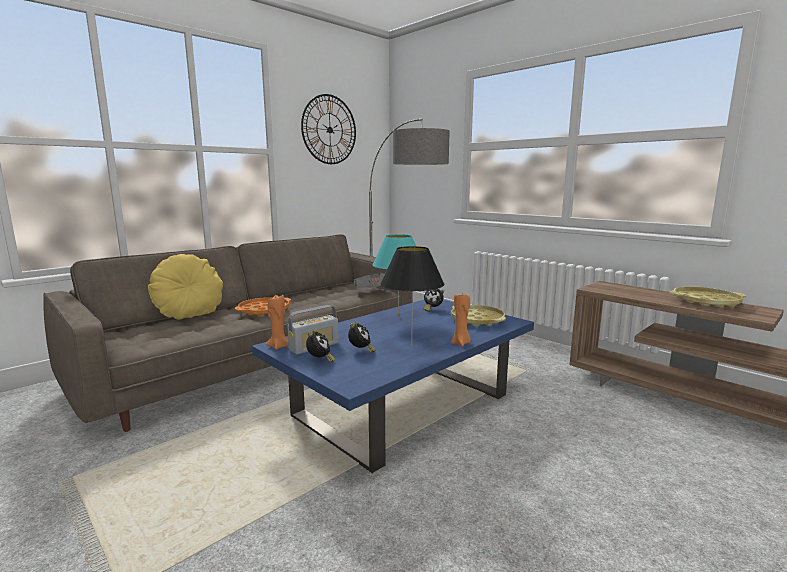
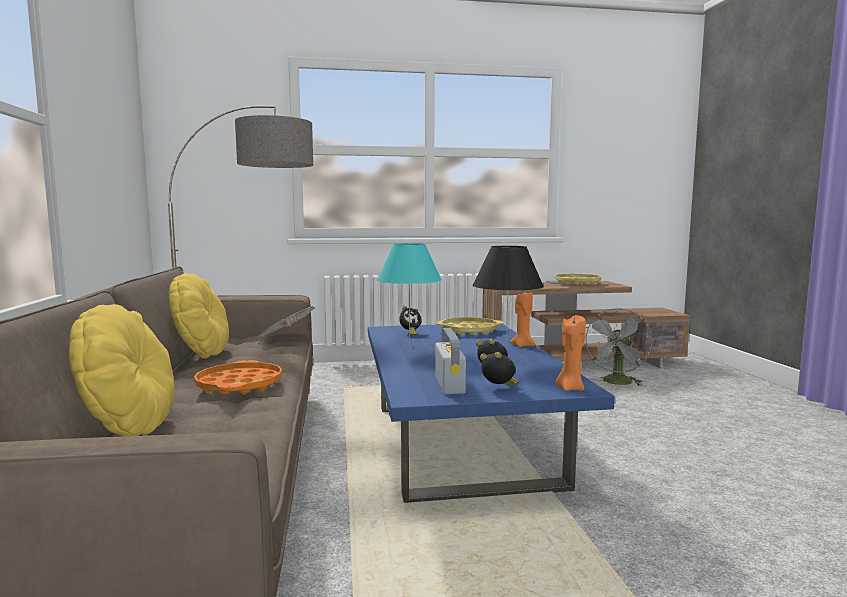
camera: 55 degrees left, 5 degrees down
(278, 346) = (420, 396): orange candle -> orange candle (570, 388)
(315, 290) = (202, 354): none -> yellow pillow
(329, 129) = (98, 99): wall clock -> none
(682, 438) = (617, 383): none -> grey fan

